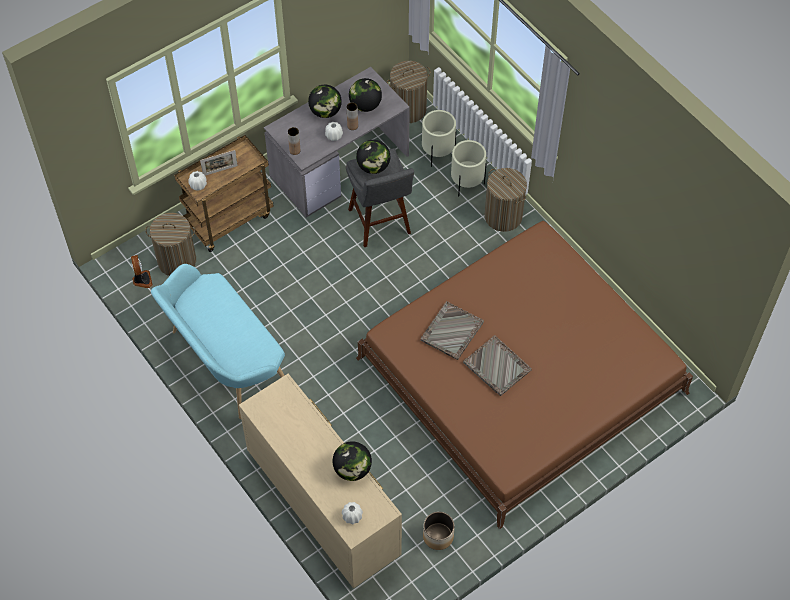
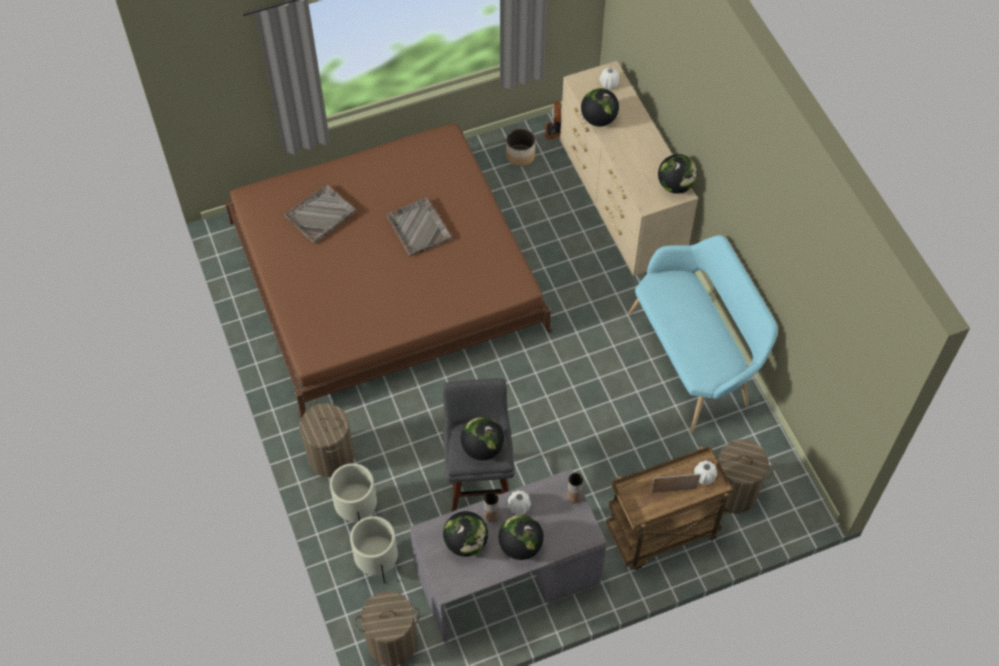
camera: 165 degrees left, 0 degrees up
(142, 280) = (778, 477): fan -> fan (554, 131)
(262, 412) = (675, 185): none -> globe
(451, 331) = (452, 272): grey tray -> grey tray (321, 214)

